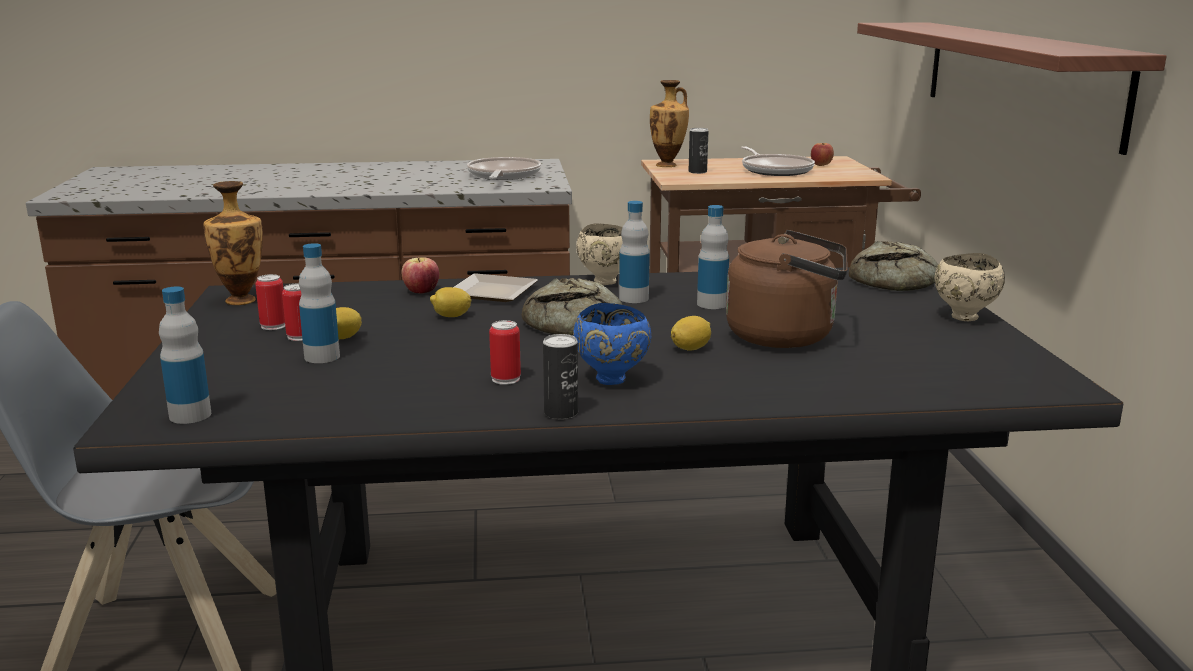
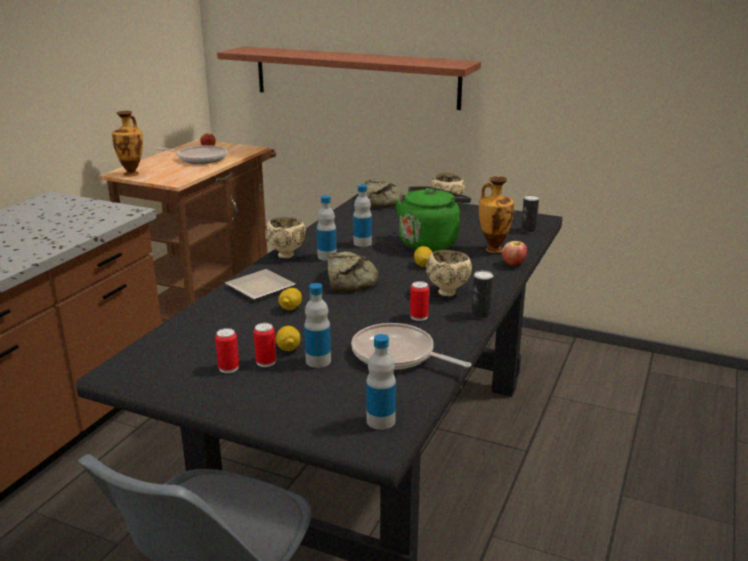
camera: 60 degrees left, 5 degrees up
(241, 300) = (143, 371): vase -> vase (493, 249)
(421, 292) = (226, 307): apple -> apple (513, 264)
(503, 176) = (70, 215): frying pan -> frying pan (397, 355)
(612, 380) = (448, 292): blue bowl -> beige bowl
(697, 172) = (165, 172): can -> can (528, 230)
(787, 336) = (430, 242): brown kettle -> green kettle

